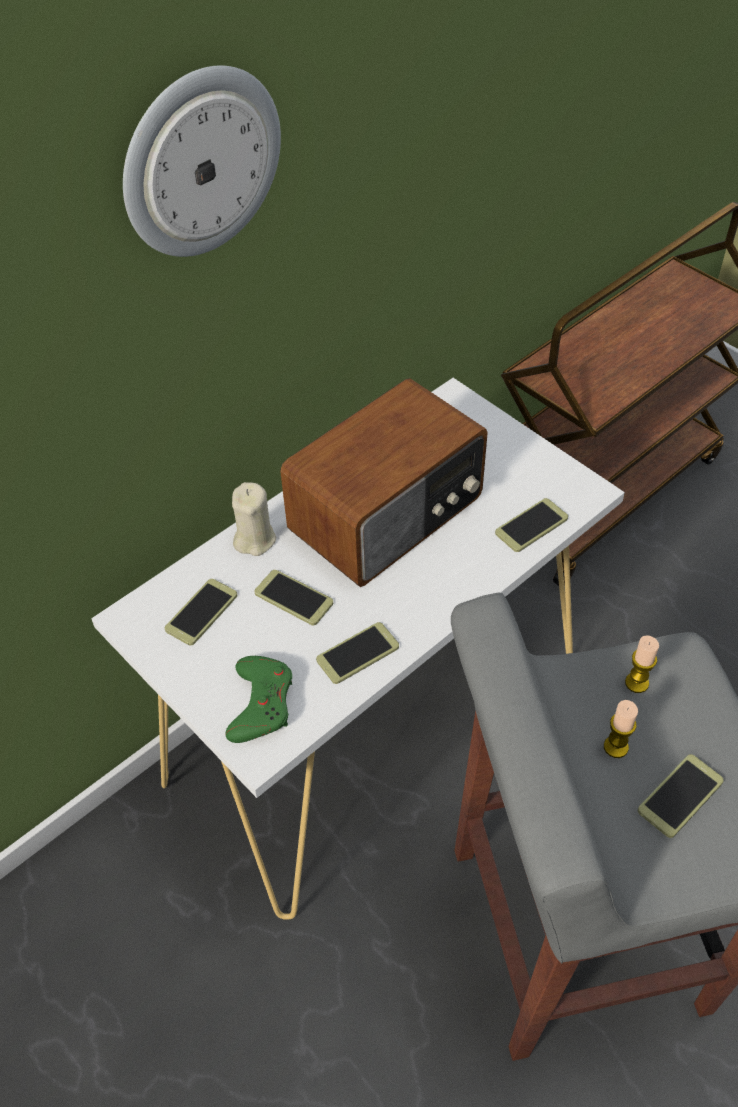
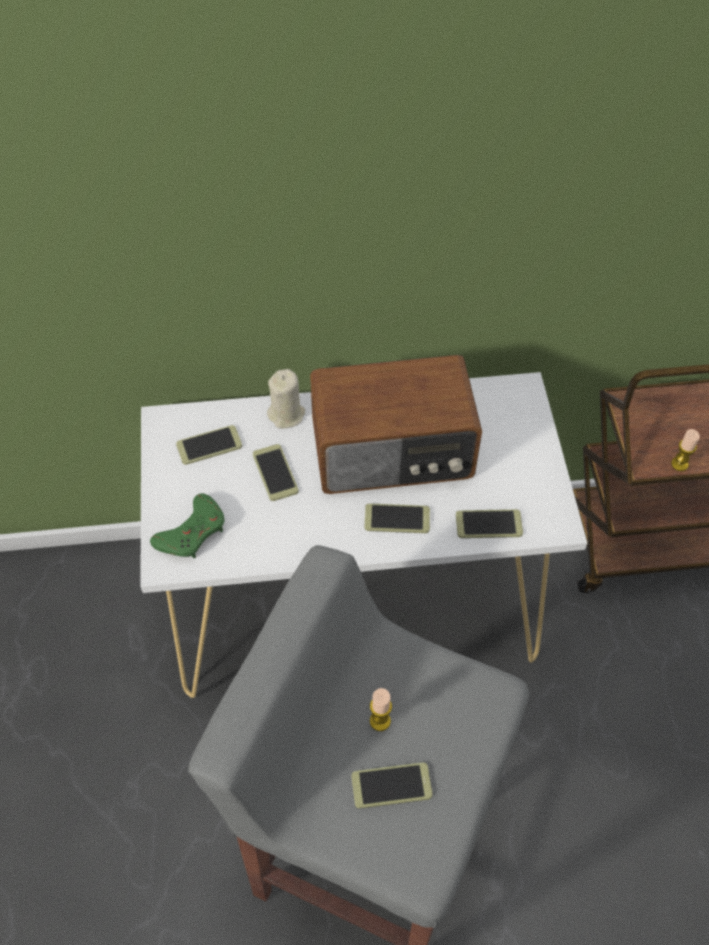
camera: 35 degrees right, 5 degrees up
(200, 162) = (299, 122): wall clock -> none
(358, 653) = (282, 539): phone -> phone (397, 519)
(636, 683) = (440, 688): candle -> candle (679, 464)

